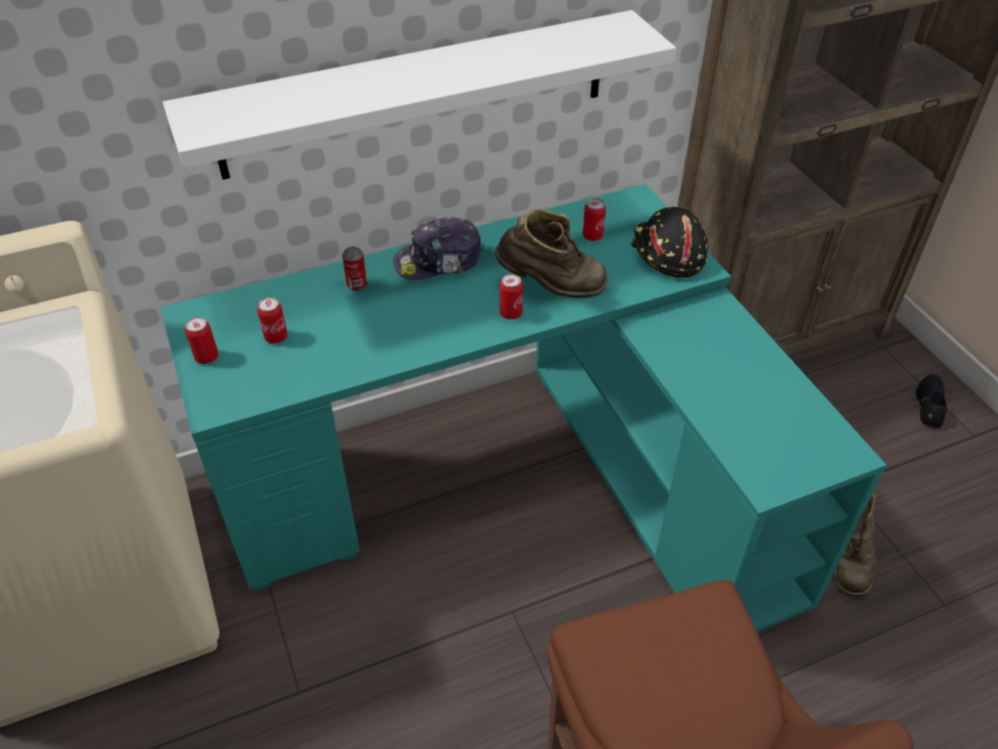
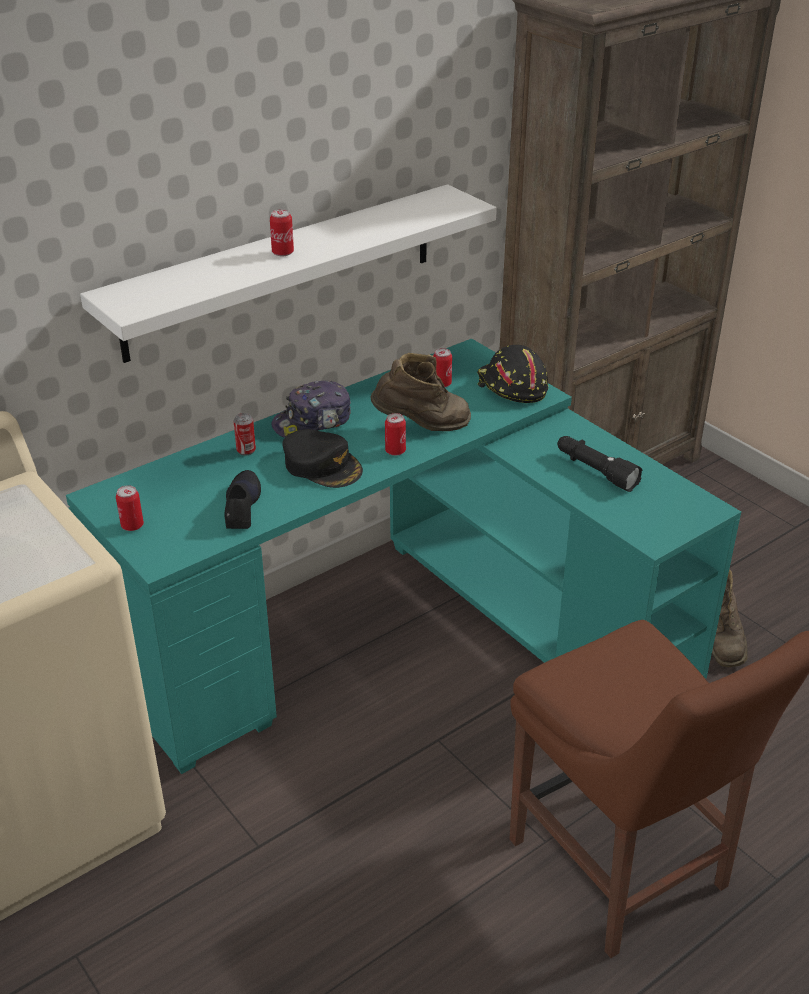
camera: 15 degrees left, 10 degrees down
(276, 337) = (190, 501): can -> can (283, 253)
(427, 318) = (322, 465): none -> black cap
(729, 375) = (595, 471): none -> black flashlight
(929, 404) = (751, 509): black shoe -> black shoe (241, 506)

